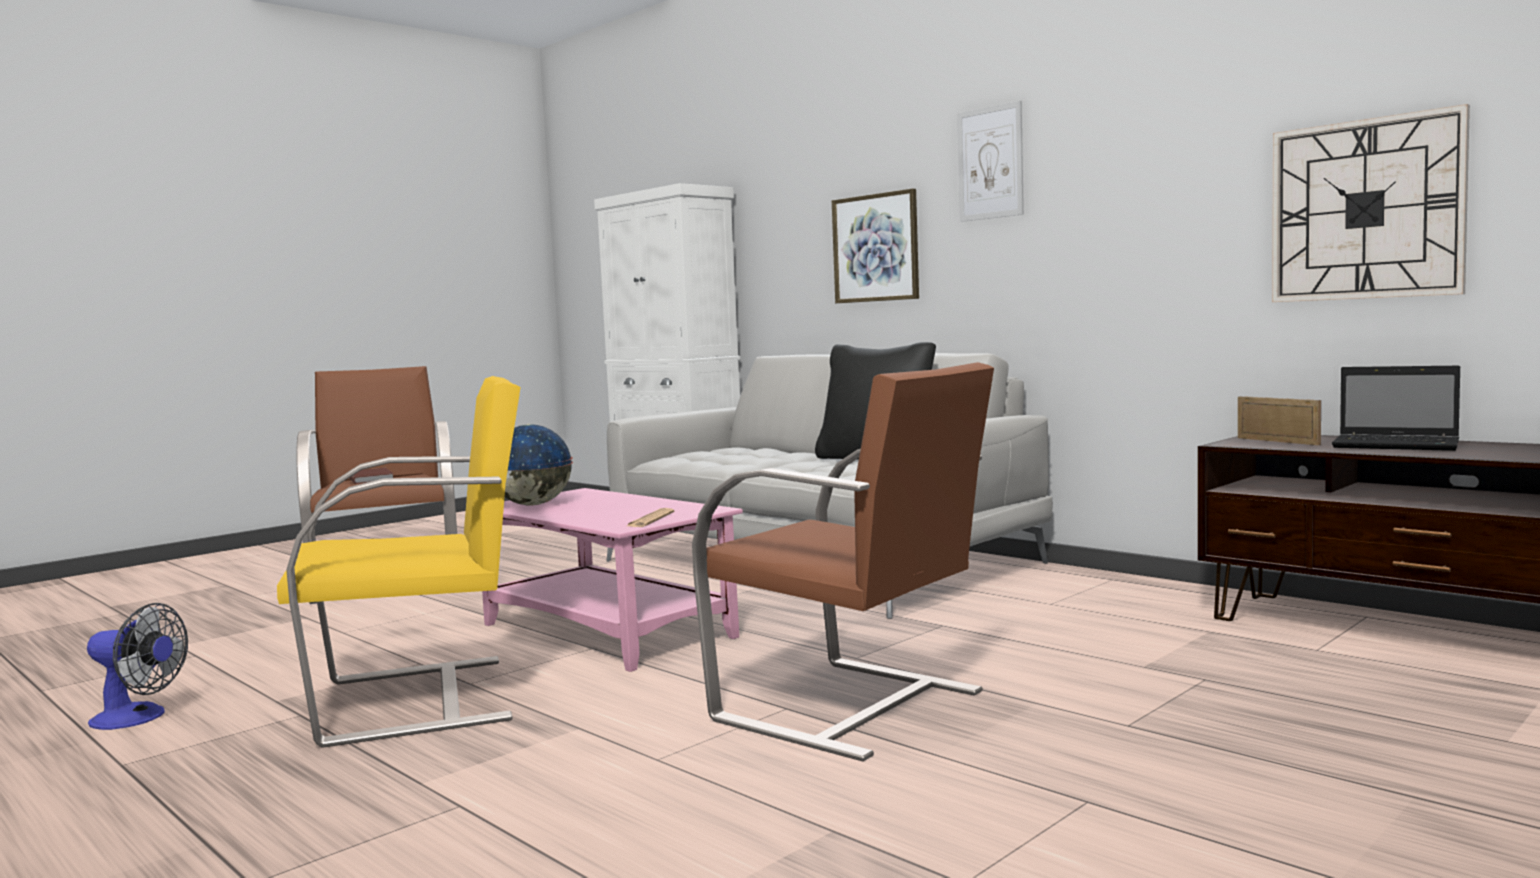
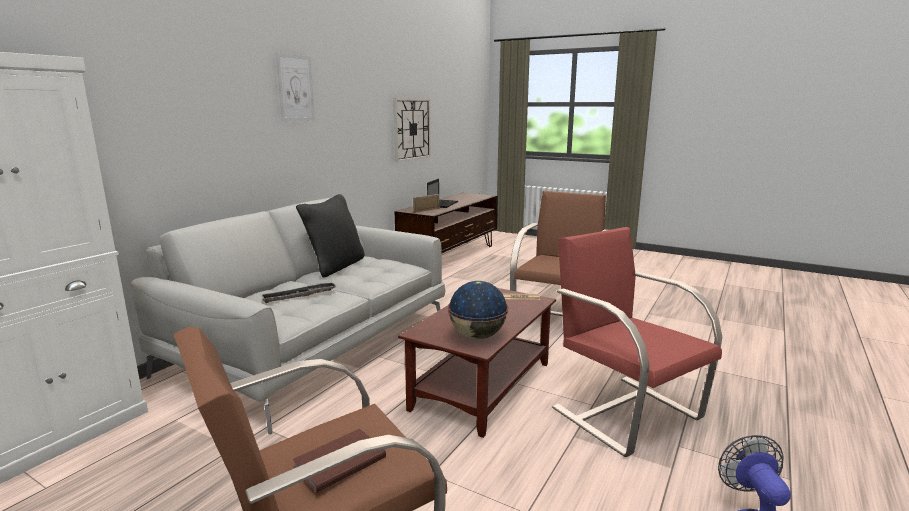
camera: 105 degrees left, 10 degrees up
(420, 699) = (625, 412): yellow armchair -> red armchair
(609, 631) = (482, 385): pink coffee table -> brown coffee table
(742, 456) = (299, 295): none -> tray
(876, 248) = (224, 135): picture -> none

